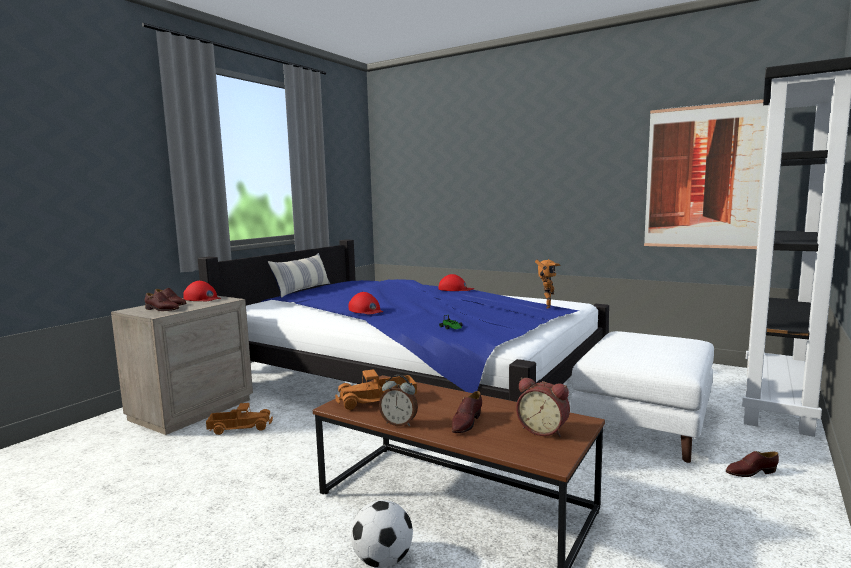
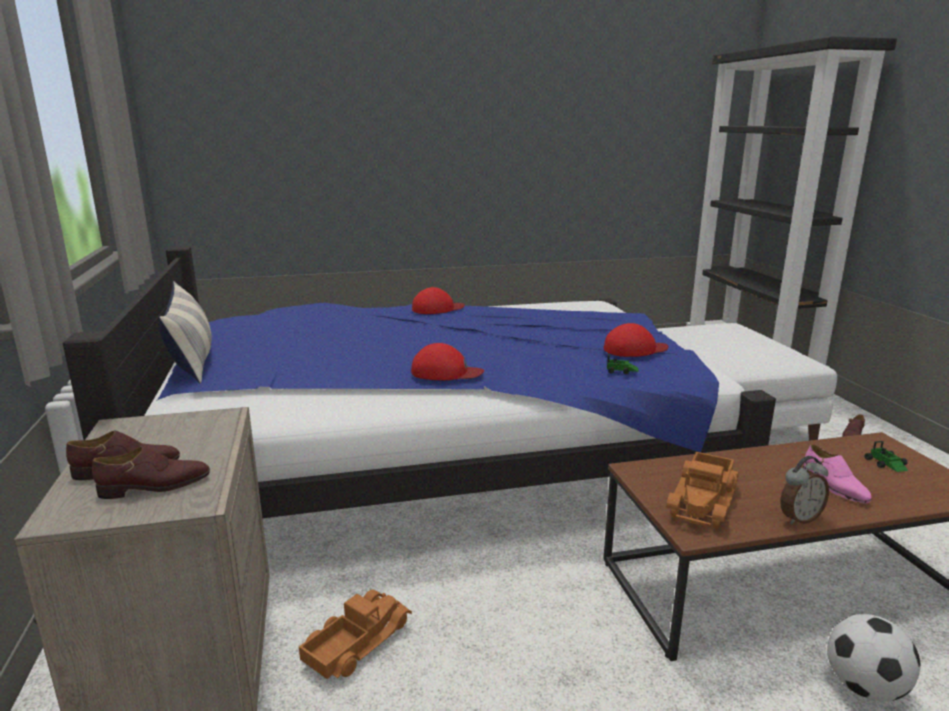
camera: 45 degrees left, 10 degrees up
(203, 298) = (149, 431): red cap -> red cap (634, 349)
(466, 423) = (834, 486): brown shoe -> pink shoe
(543, 430) = (888, 464): alarm clock -> toy car
(545, 306) = (610, 315): toy robot -> none
(703, 177) = (648, 140): picture -> none

